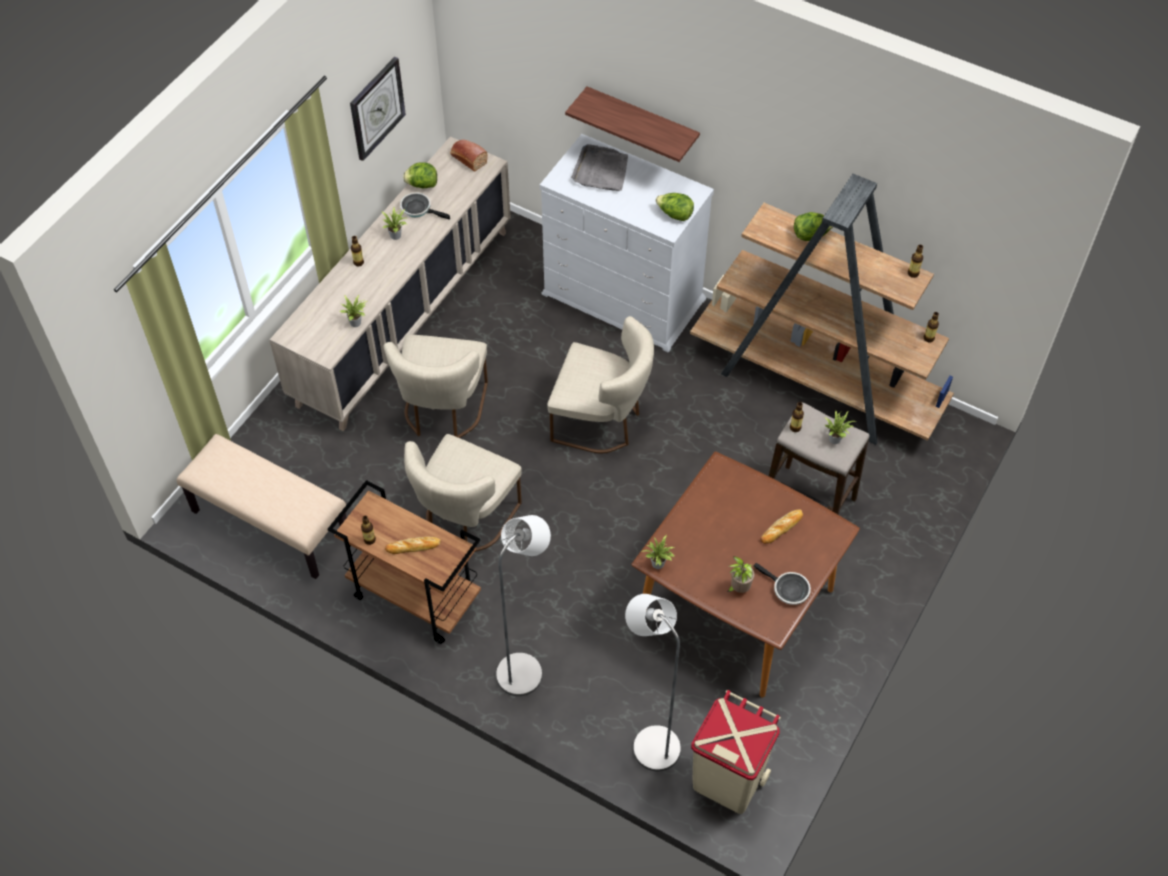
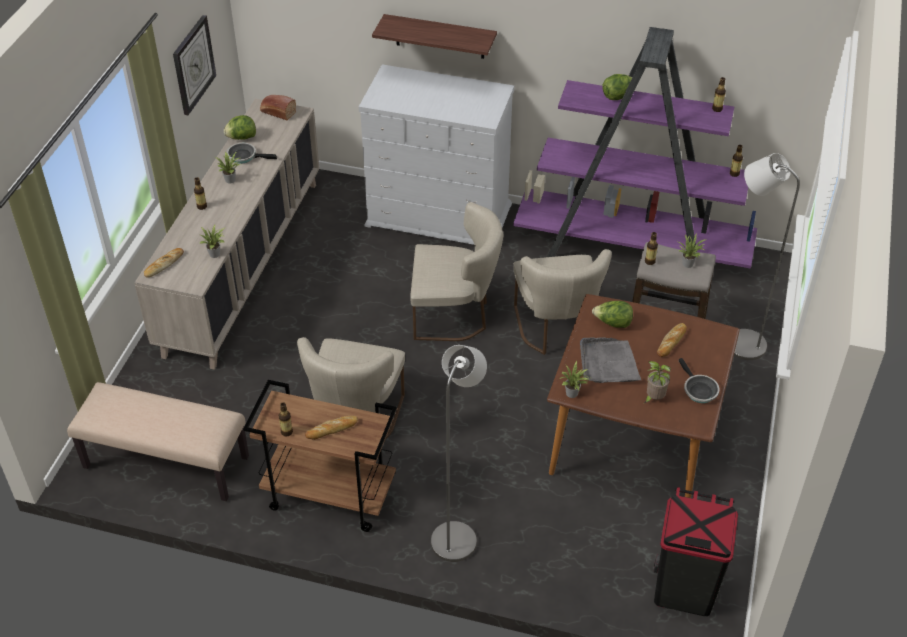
camera: 15 degrees left, 10 degrees down
(303, 325) = (164, 264): none -> bread
(443, 411) = (305, 335): beige chair -> beige chair (556, 330)
(601, 171) = (410, 88): grey tray -> grey tray (608, 363)
(650, 741) = (599, 572): grey floor lamp -> grey floor lamp (738, 342)
(674, 215) = (488, 109): lettuce -> lettuce (612, 323)
(727, 781) = (684, 590): beige trash can -> black trash can
(788, 590) = (698, 390): frying pan -> frying pan turned 45 degrees clockwise
(816, 384) = (632, 250): brown bookcase -> purple bookcase

